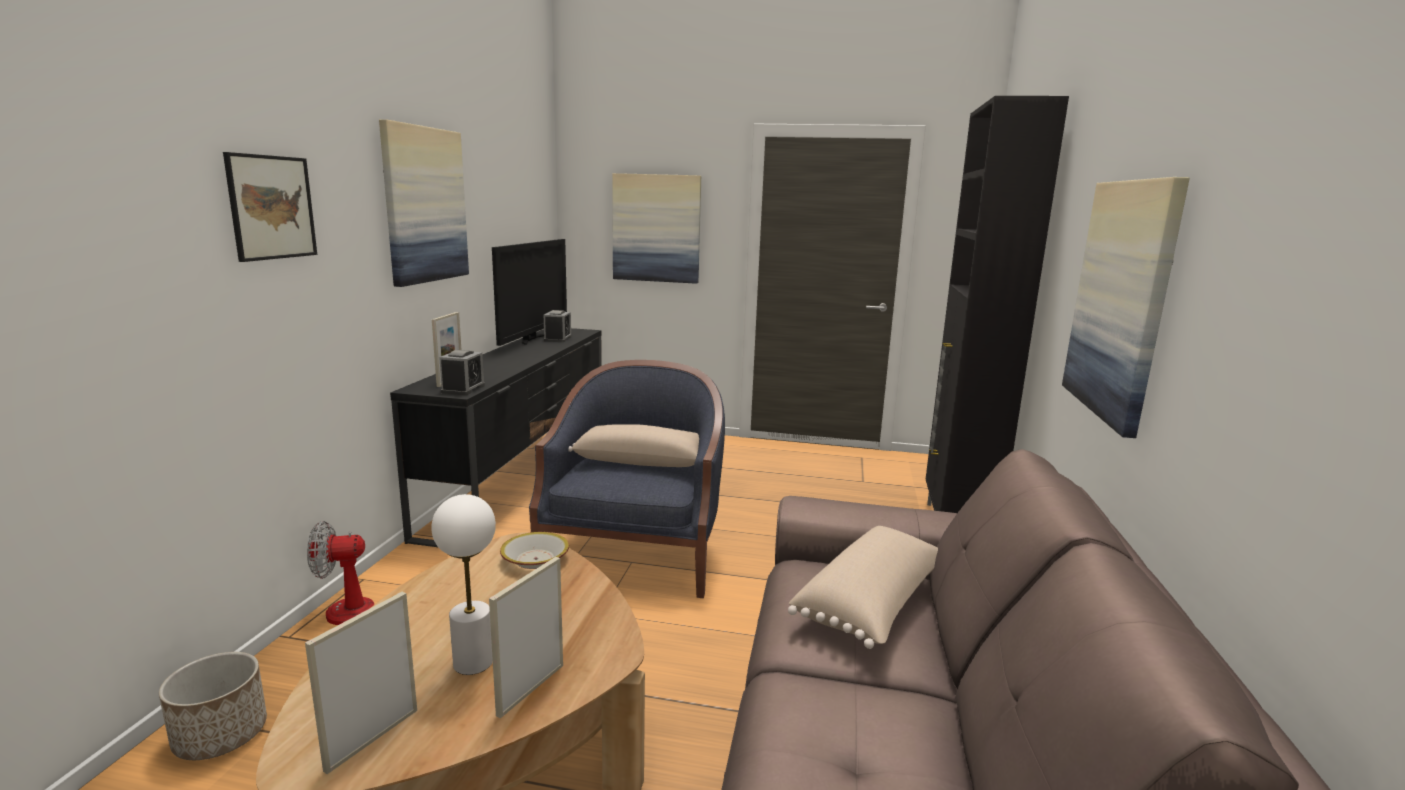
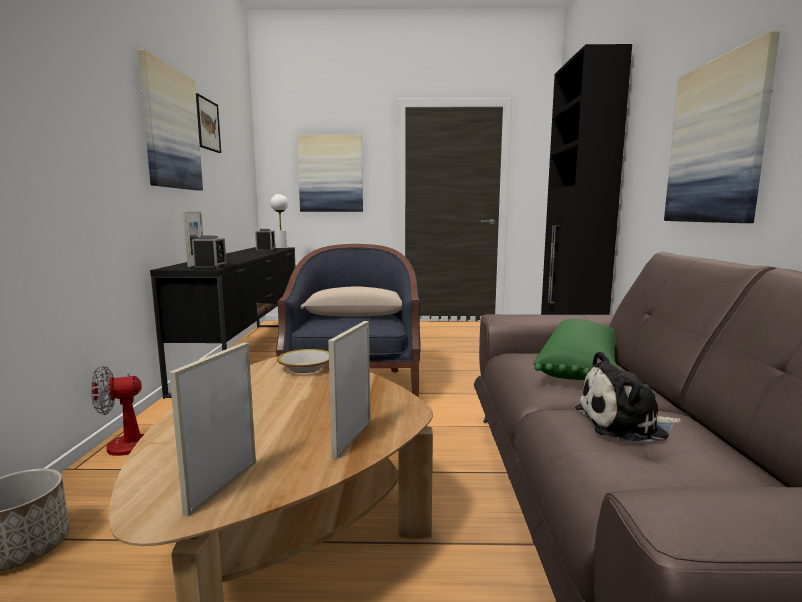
camera: 10 degrees left, 5 degrees down
(272, 207) = (56, 89): picture -> picture (207, 124)
(473, 663) = (290, 428): white table lamp -> white table lamp (281, 248)
(532, 339) = (246, 250): television -> none
(858, 715) = (625, 424): none -> plush toy
(874, 604) = (581, 368): beige pillow -> green pillow

